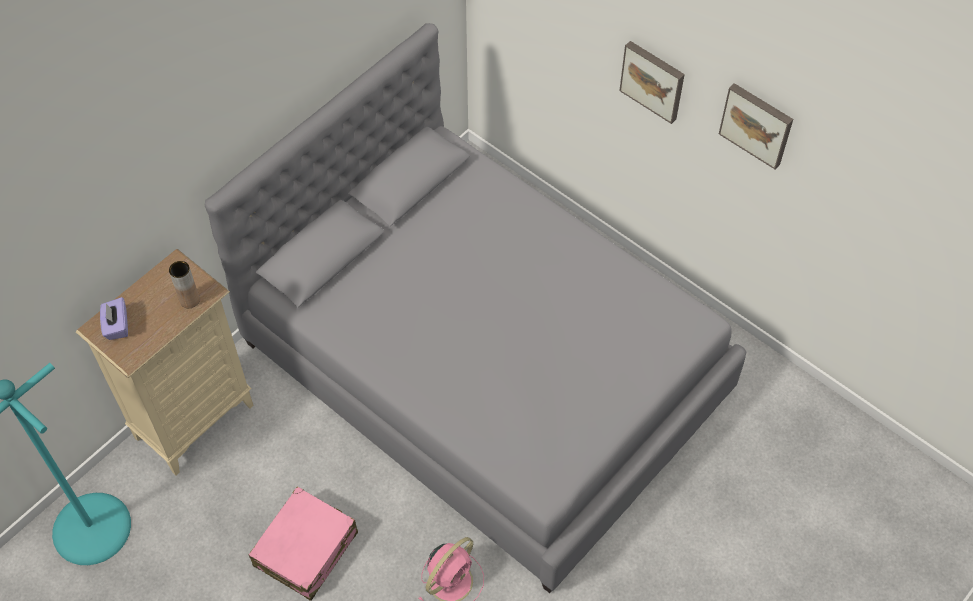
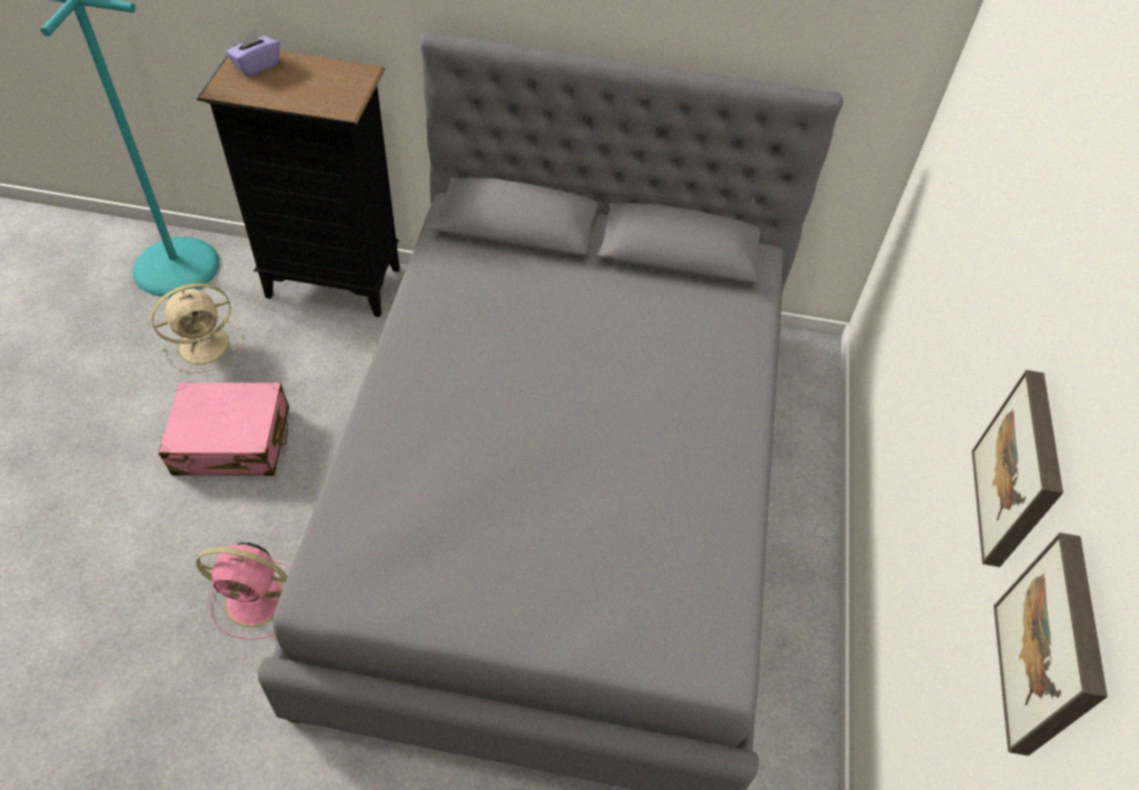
camera: 55 degrees right, 5 degrees down
(190, 300) = (322, 100): brown vase -> none
(196, 535) = (206, 344): none -> beige fan
(197, 421) = (335, 285): beige dresser -> black dresser
(653, 80) = (979, 322): picture -> picture (1054, 647)

